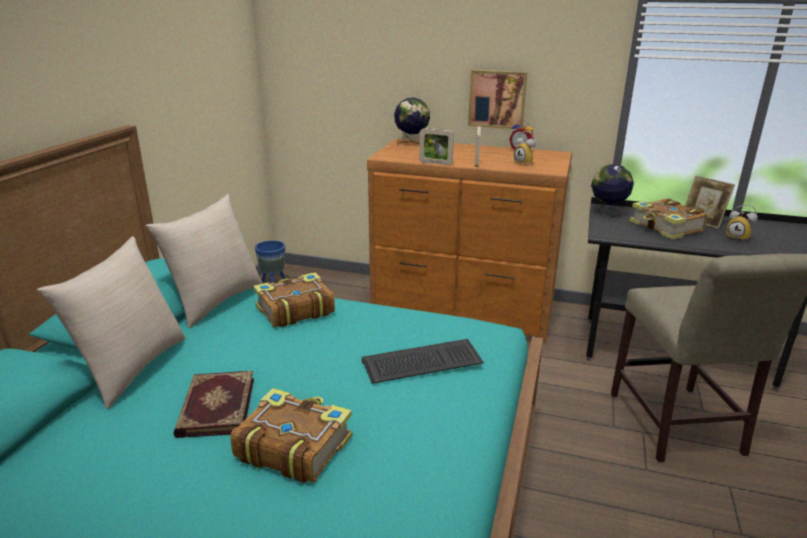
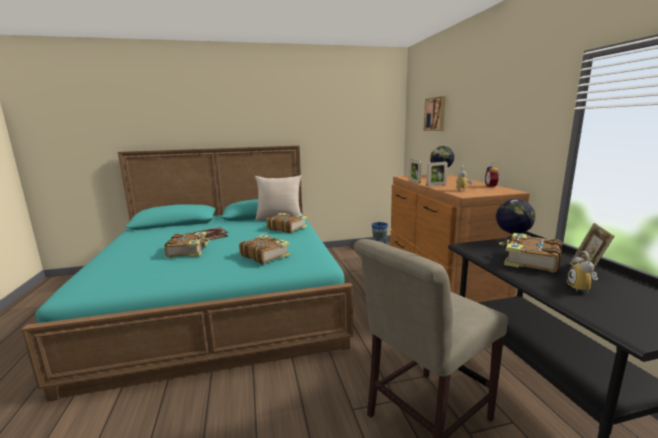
camera: 60 degrees right, 10 degrees down
(132, 368) = (222, 223): beige pillow -> none
(421, 364) = (265, 255): keyboard -> book
(497, 99) = (490, 148): picture -> picture (435, 114)

